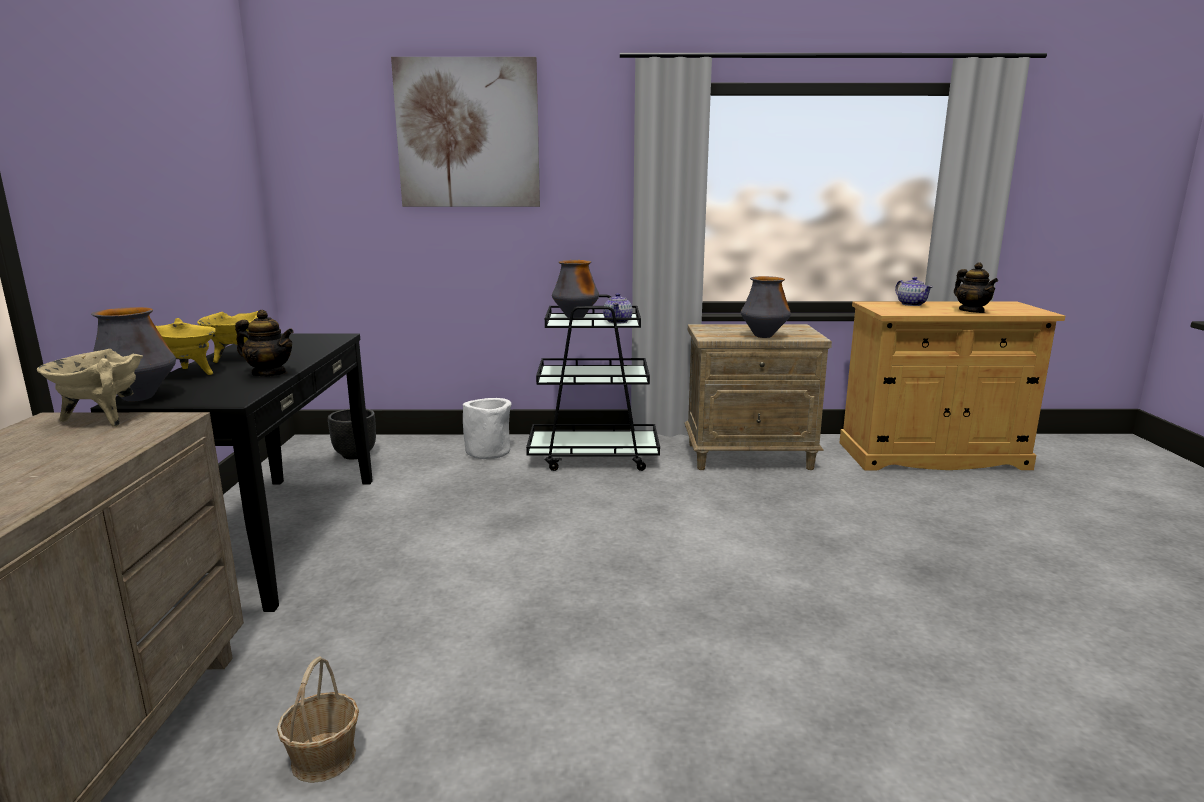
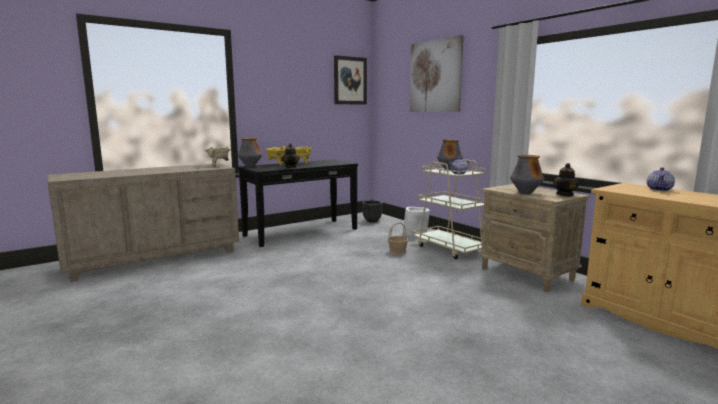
camera: 55 degrees right, 5 degrees down
(225, 129) = (350, 80): none -> picture
(324, 758) = (202, 274): basket -> basket (397, 251)
(594, 457) = (450, 248): black cart -> beige cart
(971, 311) = (685, 198): teapot -> teapot (565, 195)

